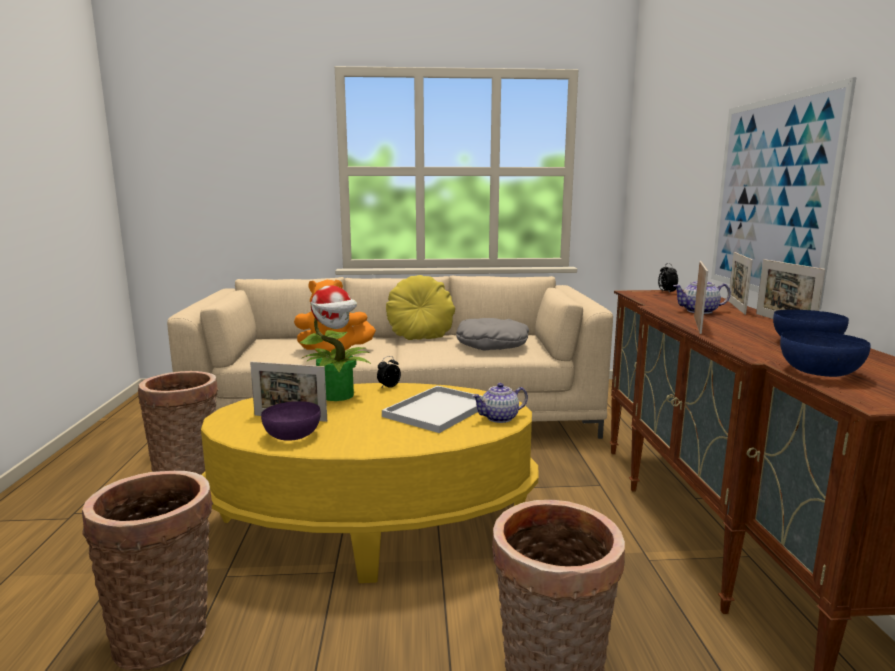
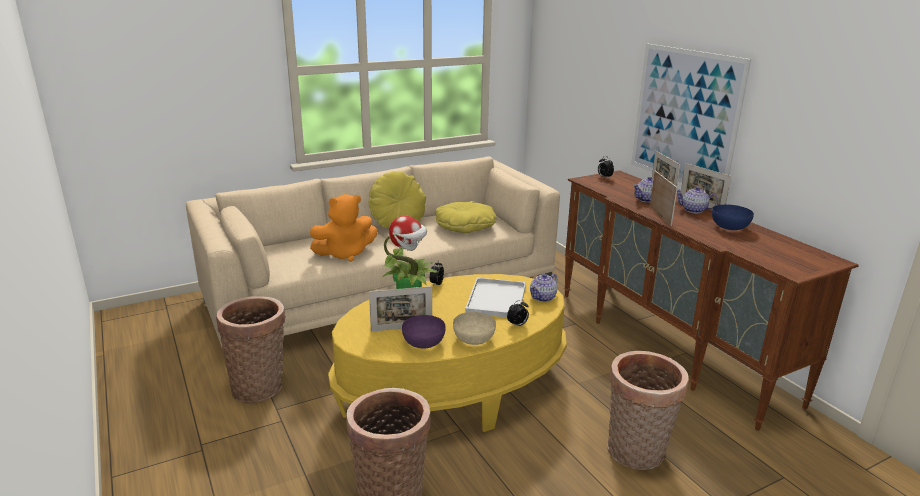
camera: 25 degrees left, 10 degrees up
(353, 443) = (473, 339): none -> beige bowl
(428, 439) = (517, 325): none -> alarm clock
(492, 345) = (464, 225): grey pillow -> yellow pillow
(763, 325) = (694, 210): none -> teapot
(818, 372) = (755, 253): blue bowl -> none

